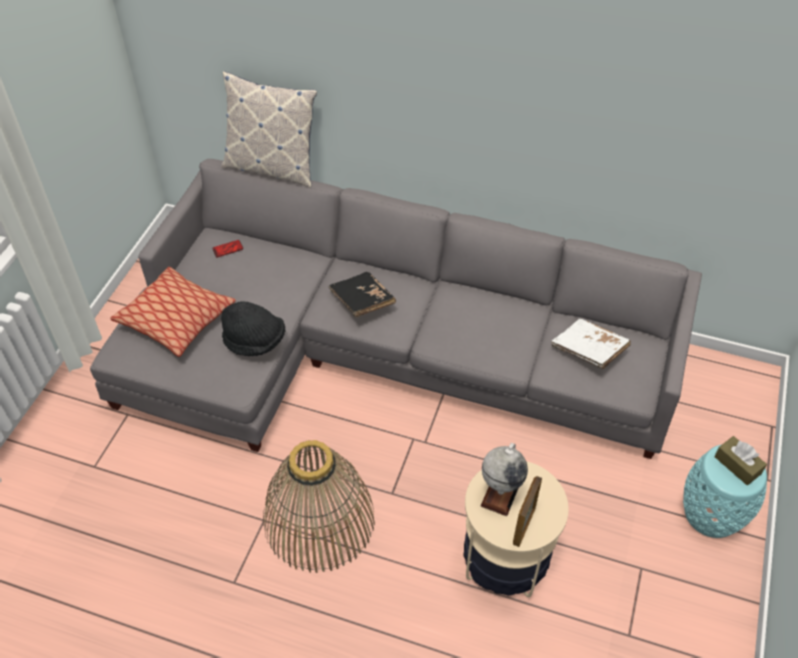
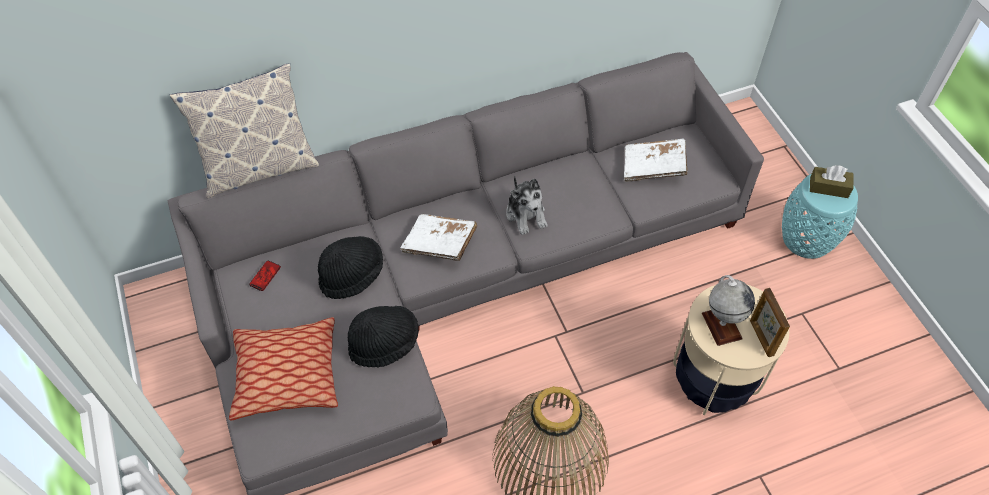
camera: 40 degrees left, 5 degrees up
(281, 283) = (352, 275): none -> black hat
(362, 302) = (440, 244): black book -> white book
(448, 321) = (526, 214): none -> plush toy

